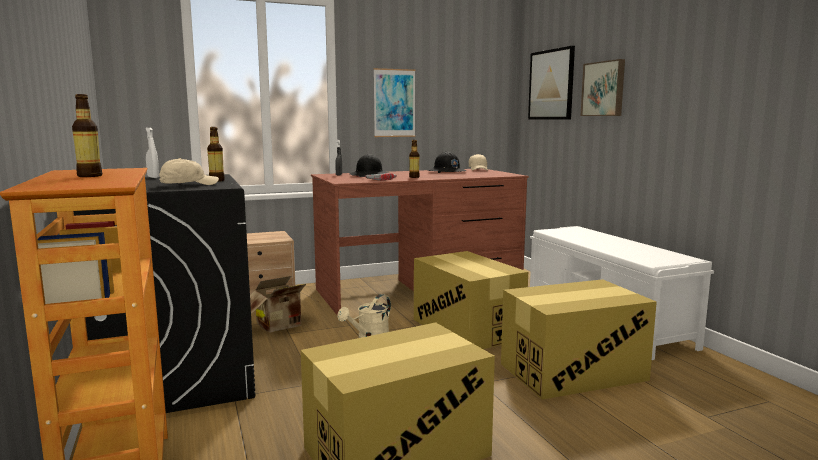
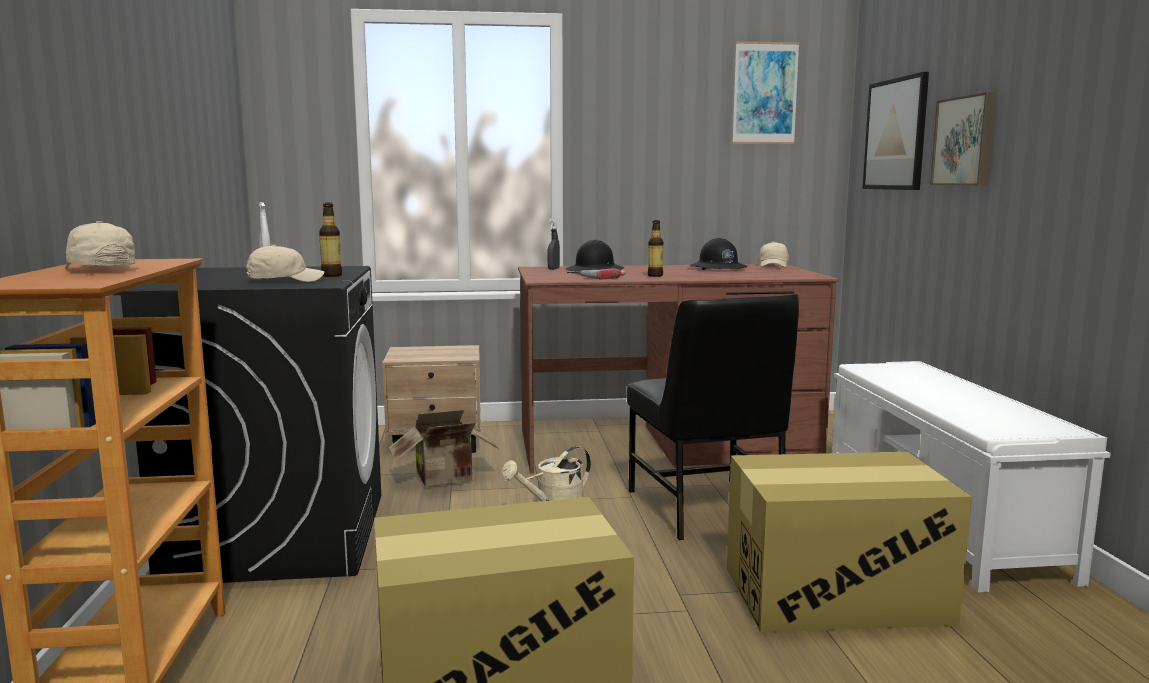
camera: 15 degrees right, 0 degrees up
(90, 176) = (98, 270): bottle -> beige cap
(394, 103) = (650, 164): picture -> picture (765, 93)
(467, 329) = (706, 509): cardboard box -> black chair

